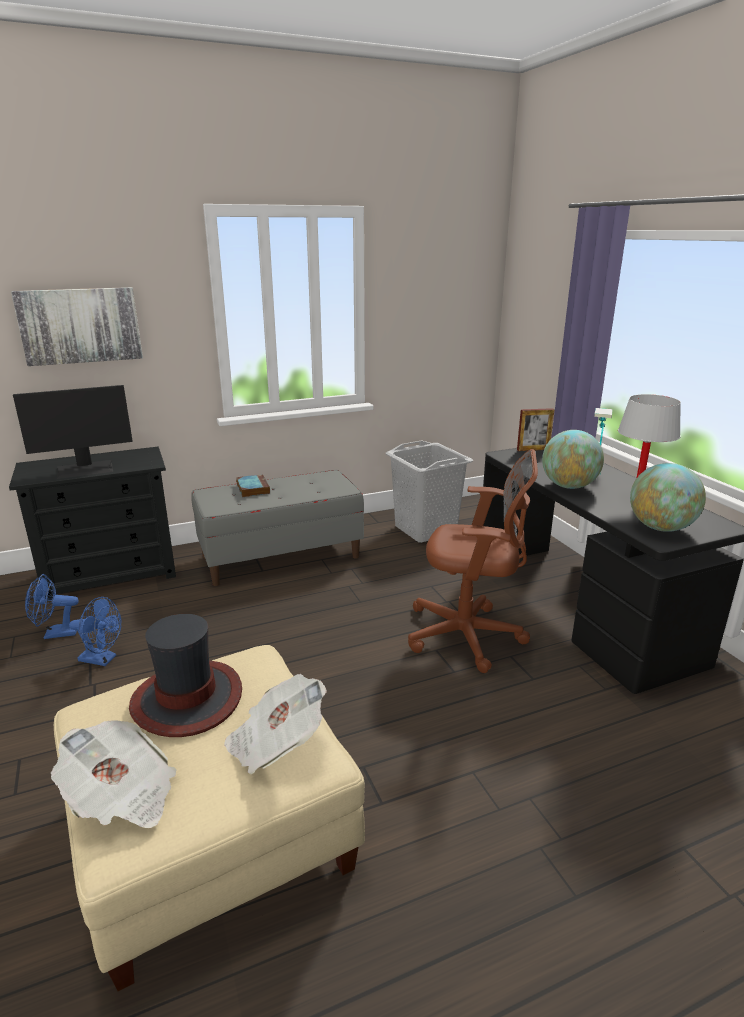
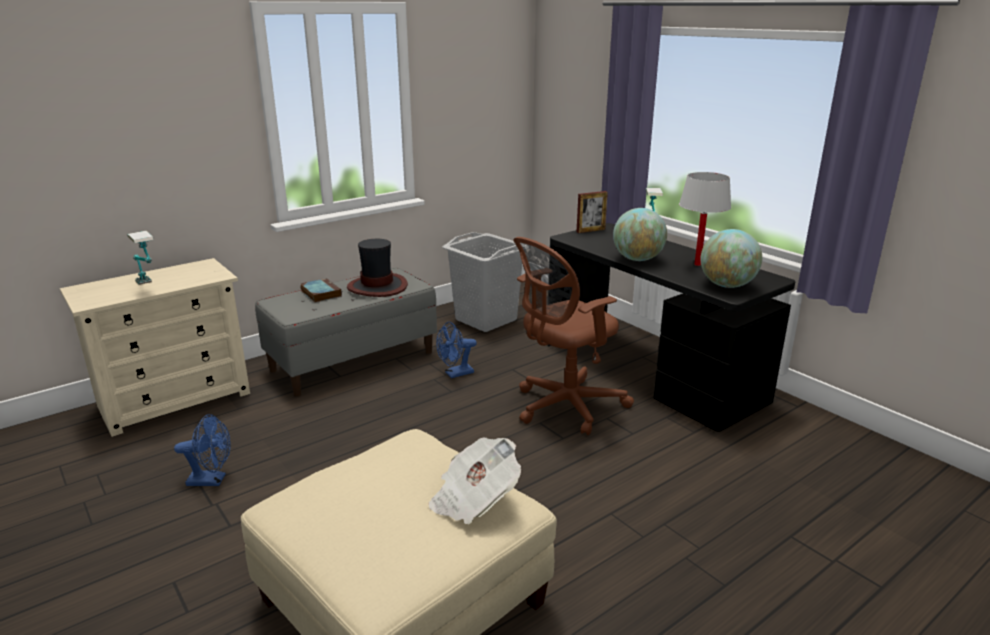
camera: 15 degrees left, 0 degrees up
(55, 634) = (145, 465): blue fan -> blue fan (455, 374)
(80, 325) = (125, 133): picture -> none
(85, 469) = (149, 287): monitor -> table lamp
(111, 574) = (175, 399): black dresser -> beige dresser
(122, 796) = (360, 562): newspaper -> none
(187, 699) = (373, 480): hat -> hat (377, 286)
(469, 636) = (564, 407): brown office chair -> brown office chair turned 150 degrees clockwise

